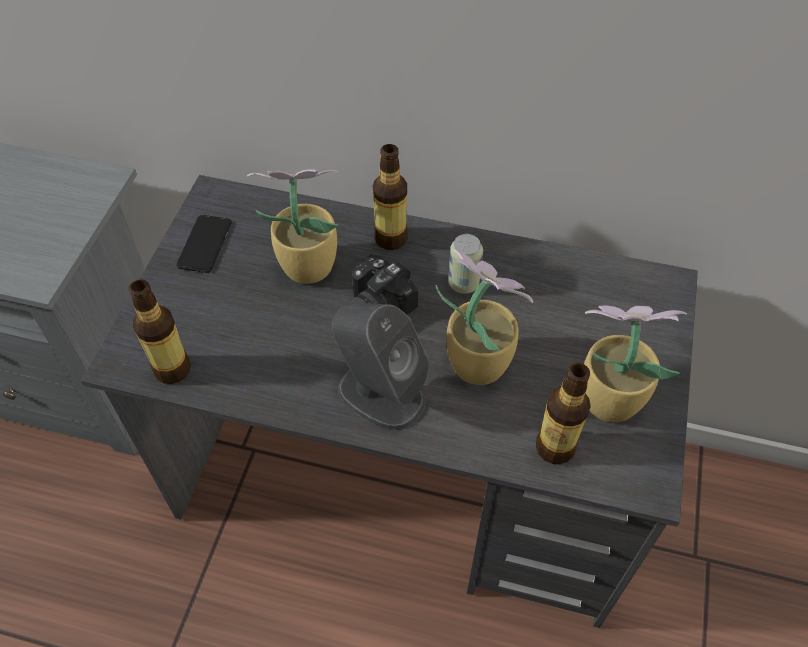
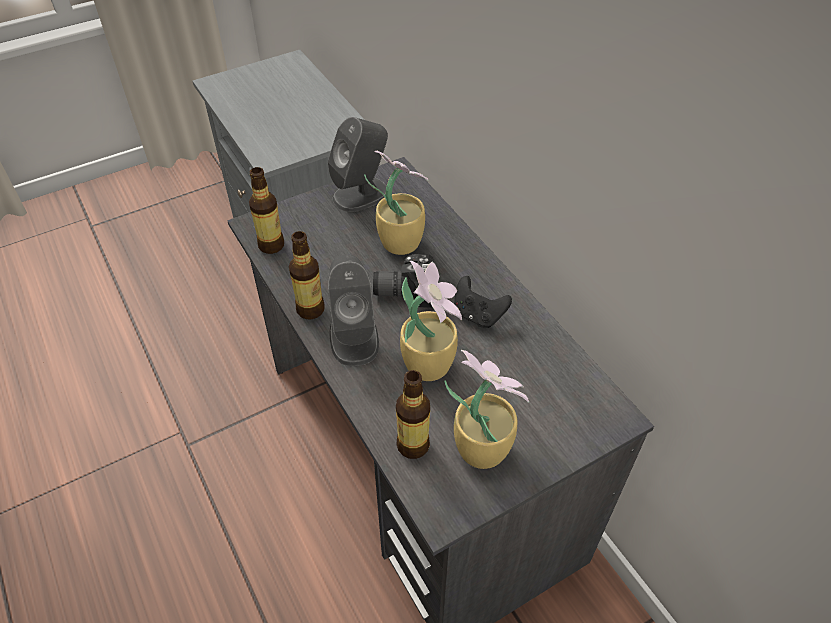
camera: 45 degrees right, 5 degrees down
(205, 244) = (361, 194): phone -> grey speaker
(391, 238) = (466, 260): bottle -> bottle (310, 309)
(463, 283) = (478, 315): can -> black game controller

